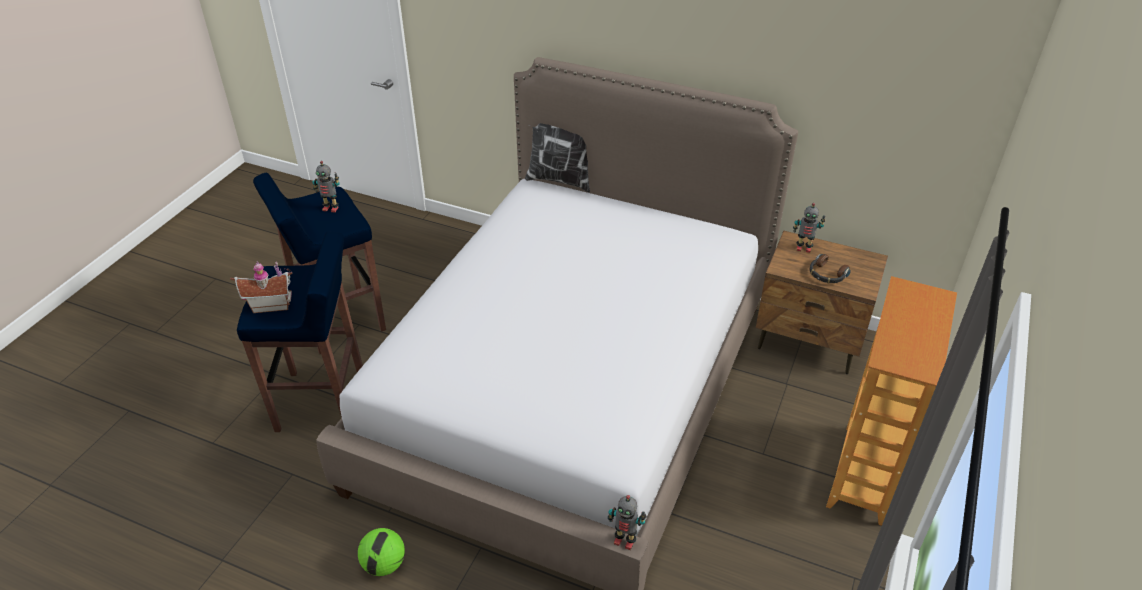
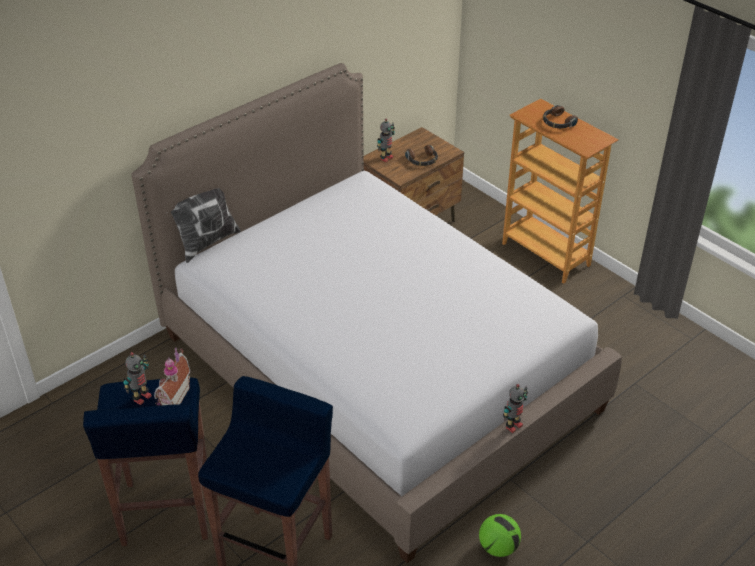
camera: 65 degrees left, 0 degrees up
(271, 304) = (271, 472): toy house -> toy house (172, 398)
(624, 540) = (603, 357): toy robot -> toy robot (513, 425)
(919, 320) = (558, 122): none -> headphones

